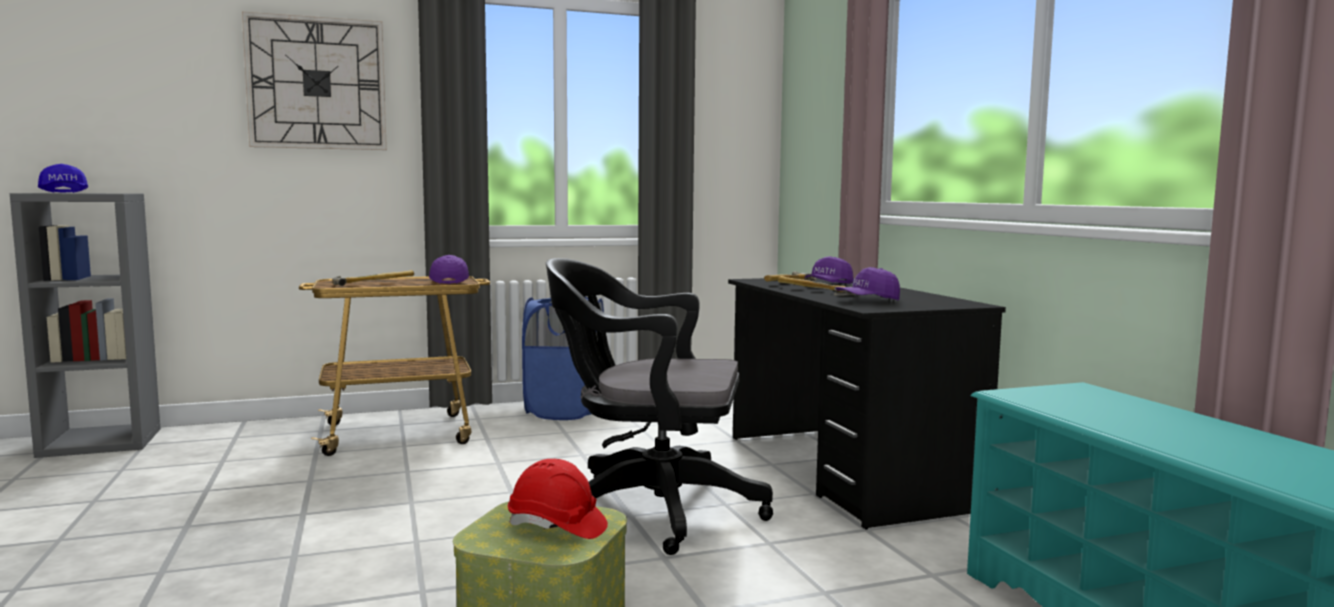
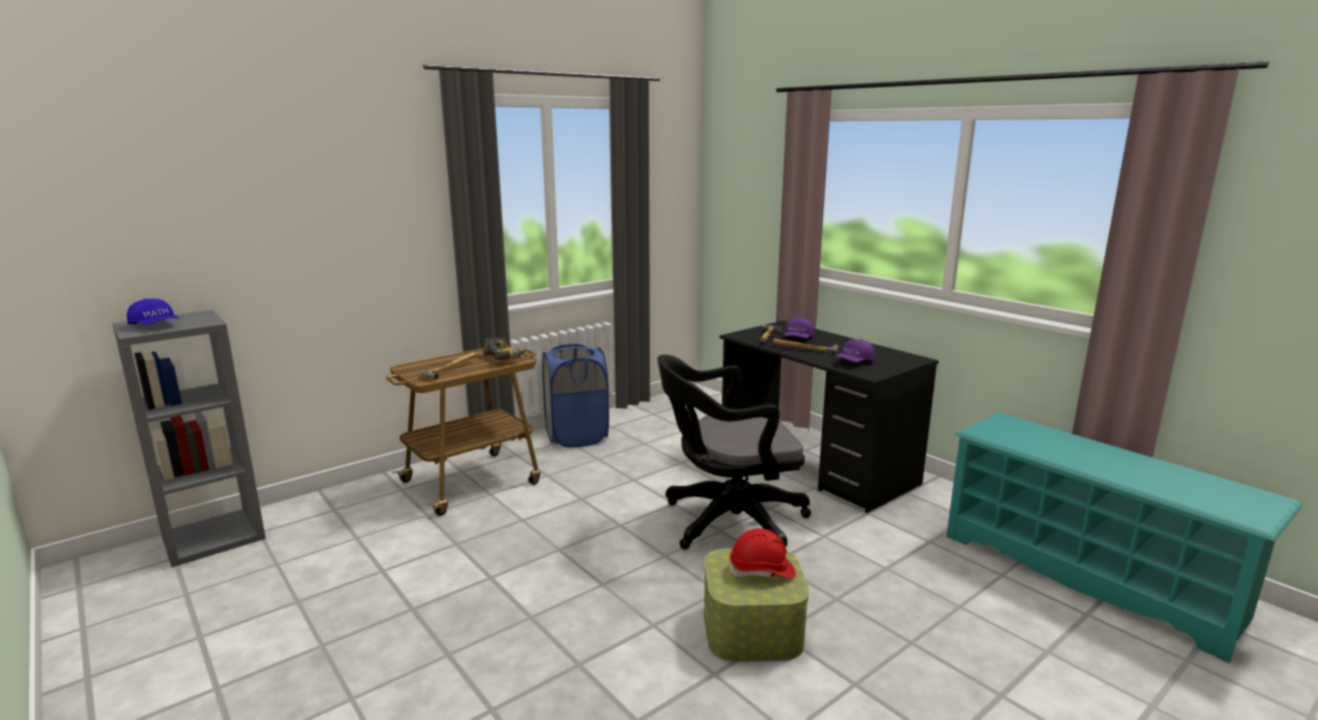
camera: 20 degrees left, 10 degrees up
(317, 83) = (355, 190): wall clock -> none
(449, 281) = (507, 358): purple cap -> power drill

